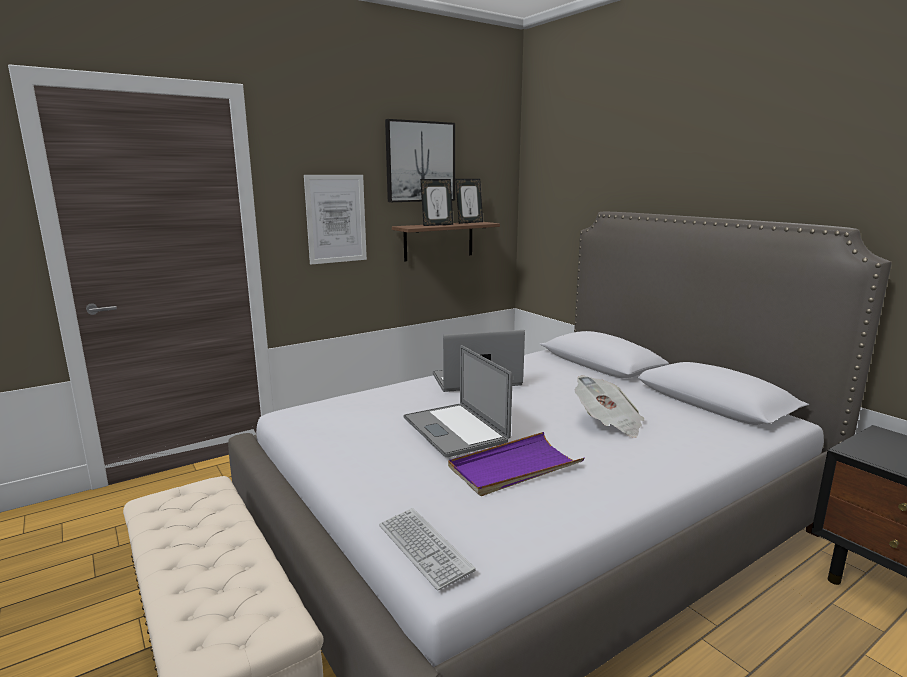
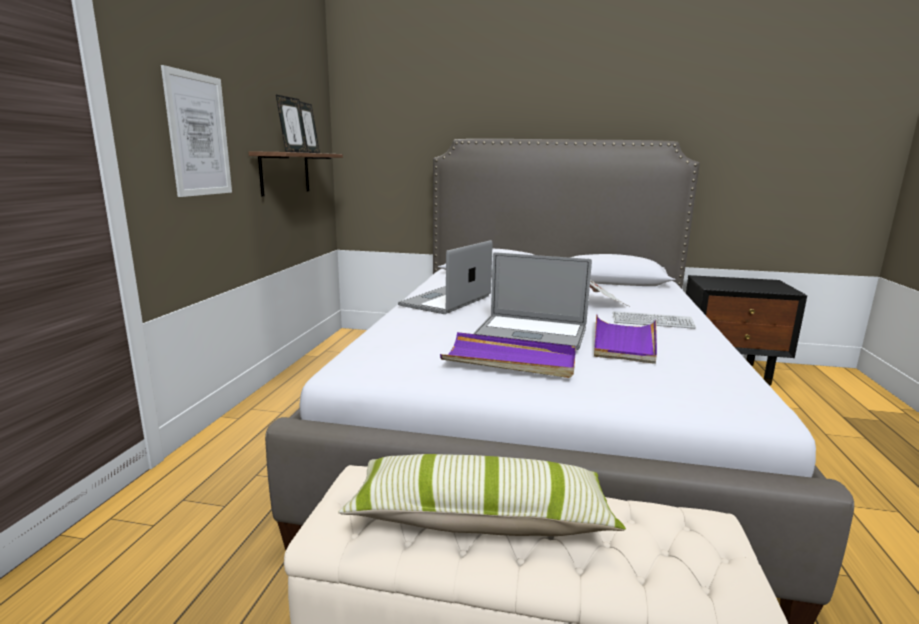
camera: 45 degrees left, 0 degrees up
(200, 535) = (480, 517): none -> pillow
(378, 445) = (510, 360): none -> purple tray
(420, 162) = (265, 74): picture -> none
(424, 548) = (718, 403): keyboard -> keyboard (652, 321)

